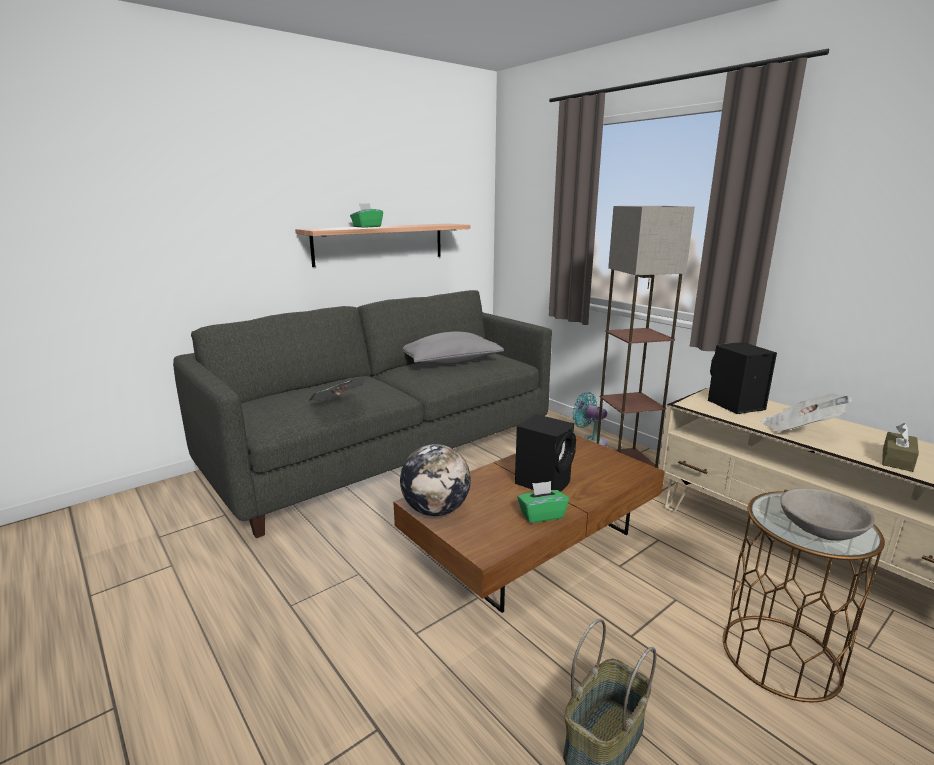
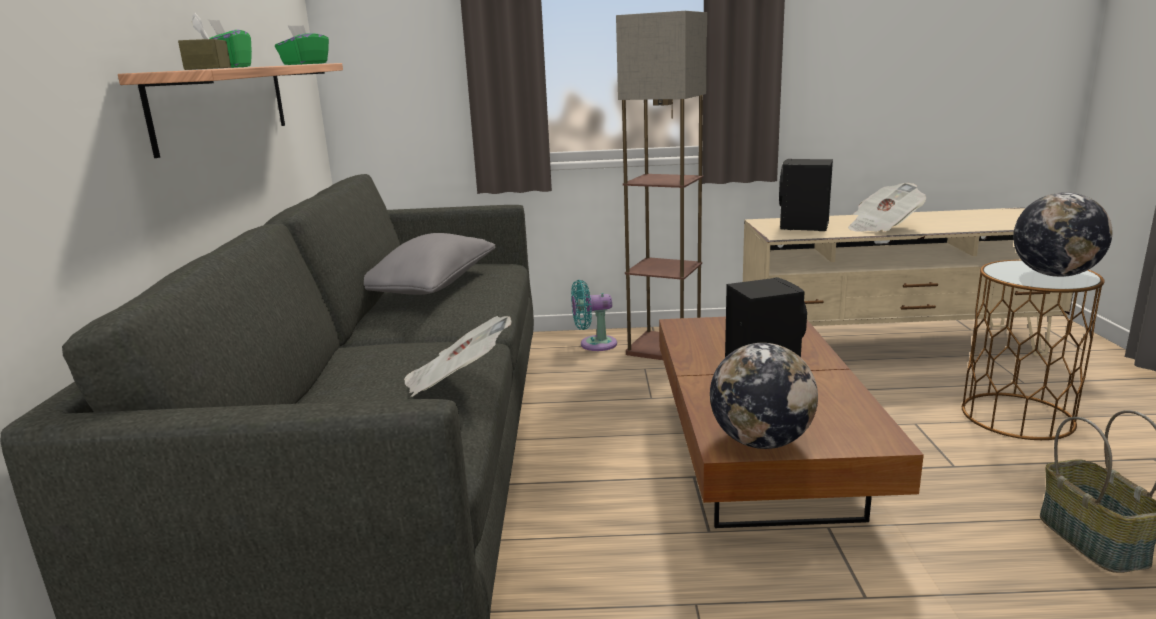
camera: 50 degrees left, 0 degrees up
(541, 515) = (833, 390): green tissue box -> green tissue box (305, 64)
(821, 528) = (1054, 275): grey bowl -> globe
(897, 460) = (965, 224): brown tissue box -> brown tissue box (208, 68)

